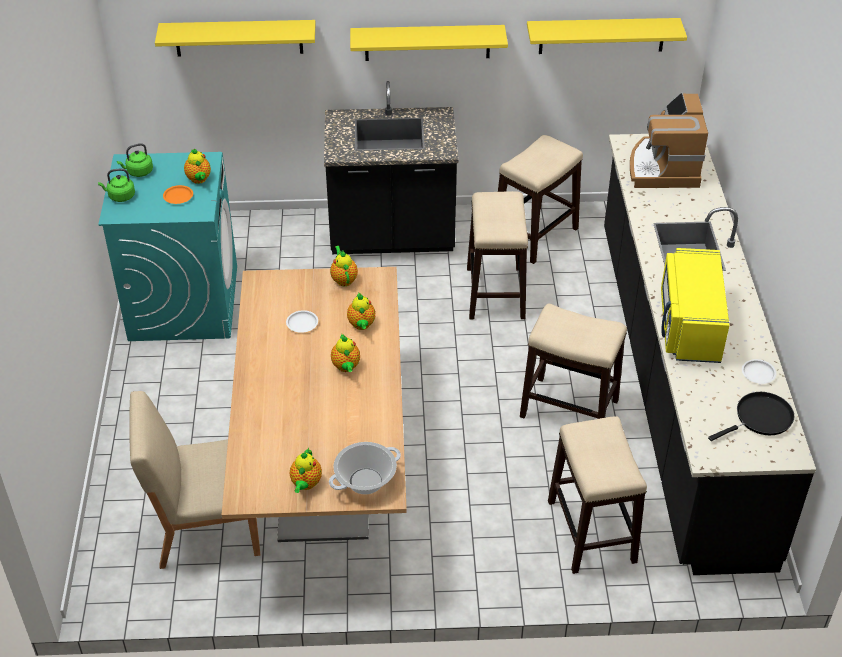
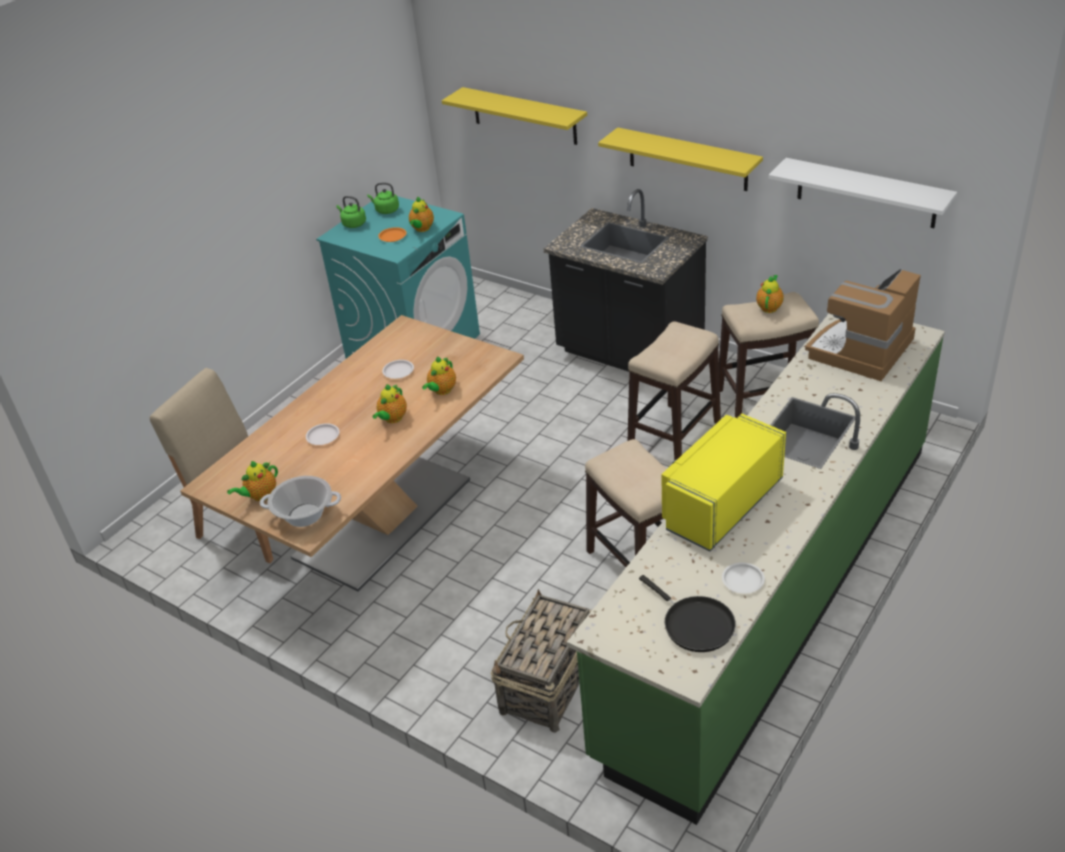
camera: 40 degrees right, 5 degrees down
(301, 409) = (323, 436): none -> white plate
(344, 279) = (469, 349): teapot -> teapot (769, 307)
(591, 532) = (548, 684): stool -> basket
(602, 35) = (866, 193): yellow shelf -> white shelf
(677, 384) = (772, 590): black counter -> green counter
(760, 418) = (695, 624): black frying pan -> black frying pan turned 45 degrees clockwise

